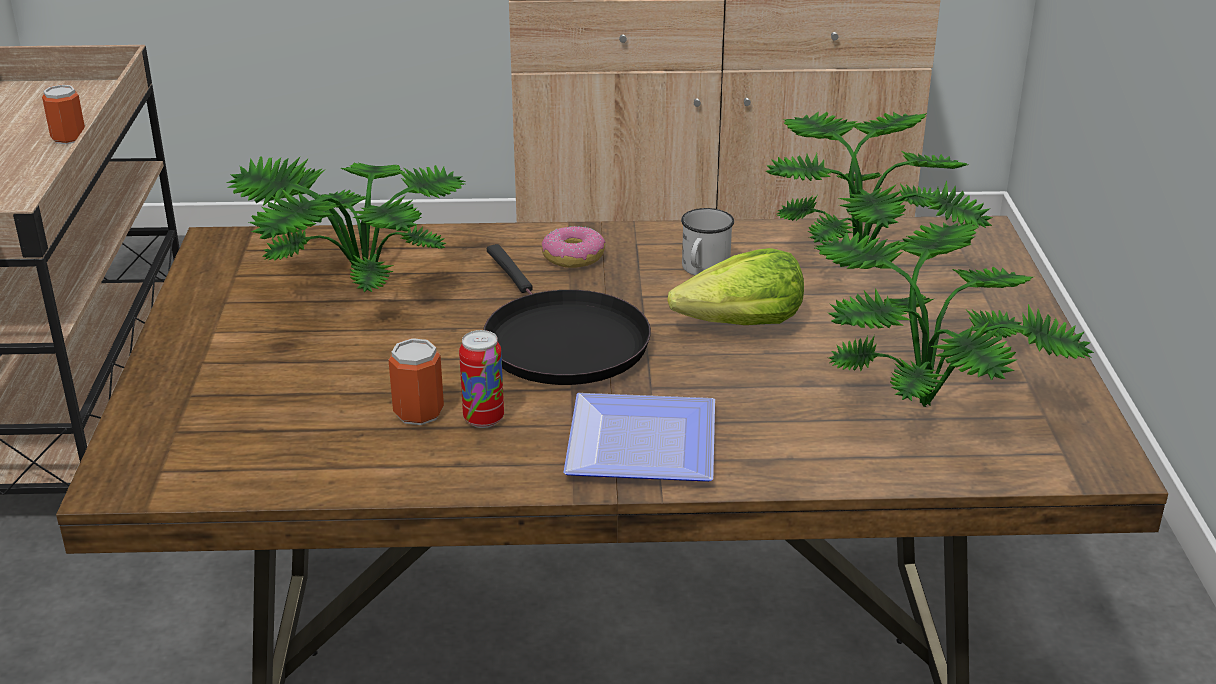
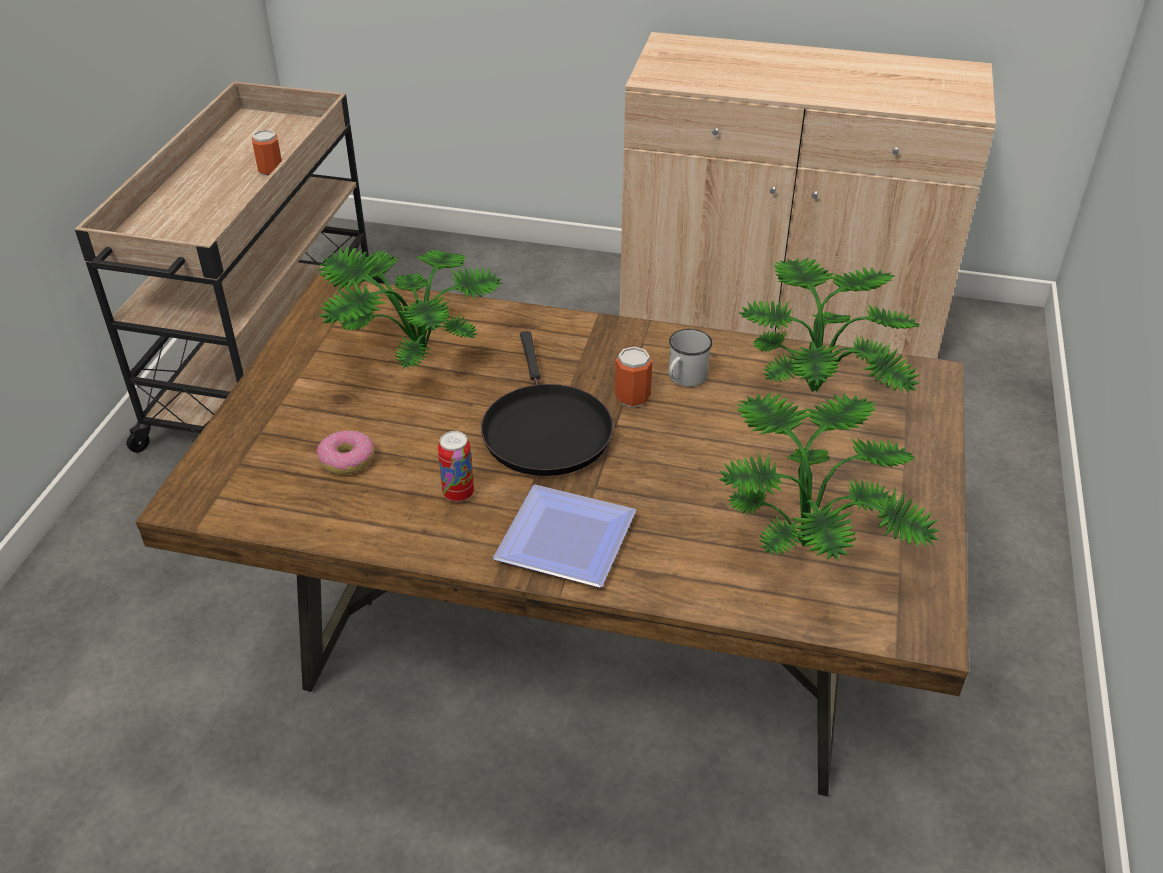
camera: 15 degrees right, 10 degrees up
(418, 413) = (414, 479): can -> can (632, 397)
(573, 257) = (588, 349): donut -> donut (347, 460)
(742, 325) = (691, 439): lettuce -> none

